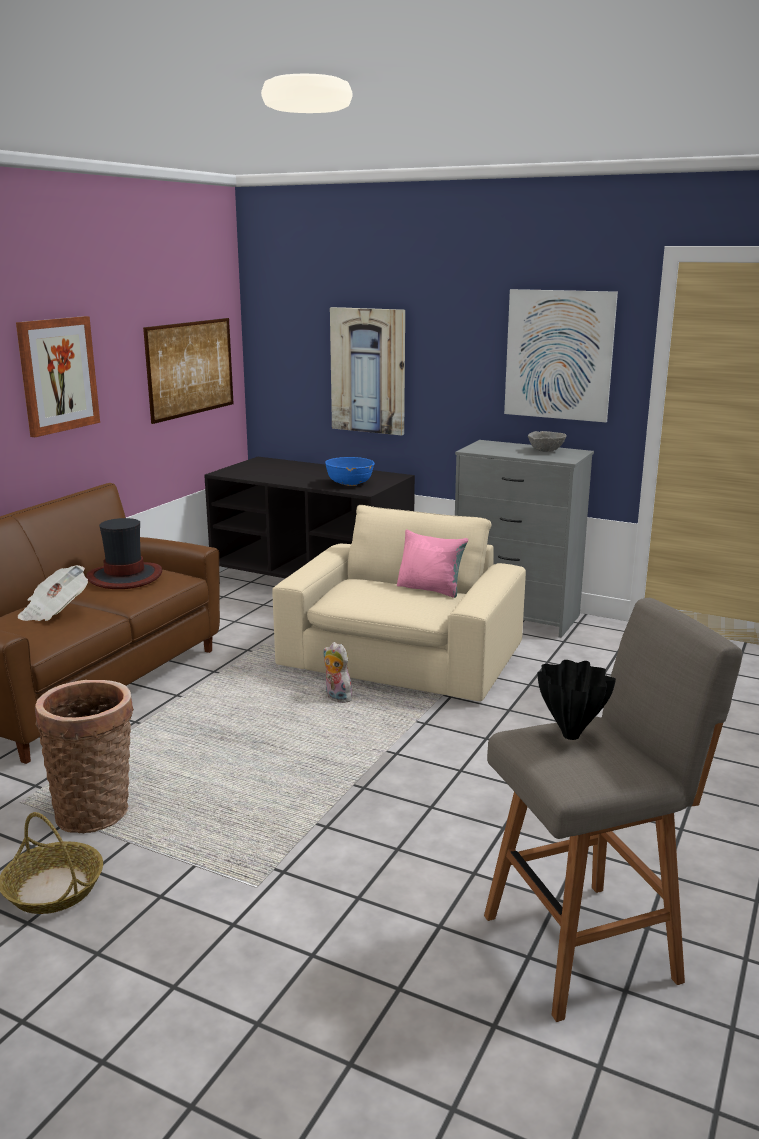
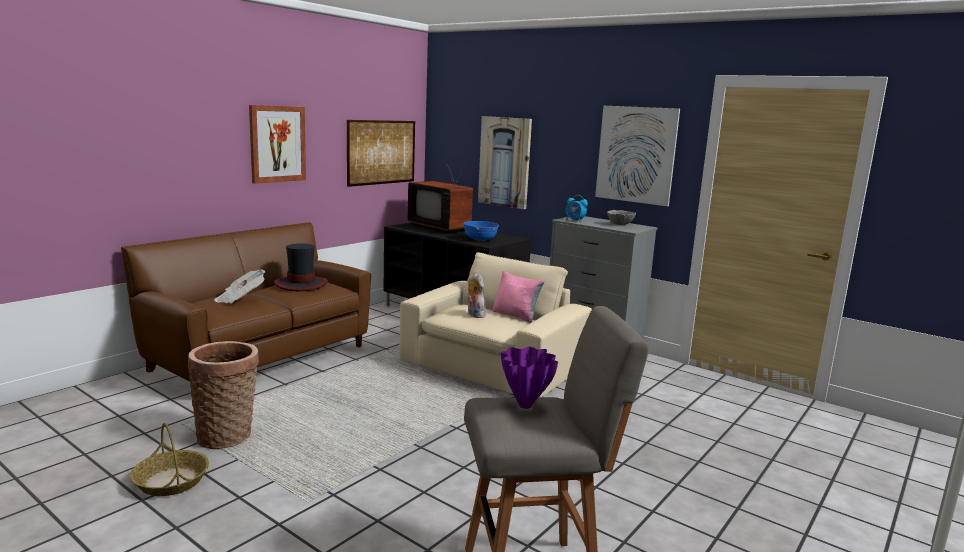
camera: 10 degrees right, 5 degrees down
(285, 469) = (442, 228): none -> television
(336, 697) = (432, 386): plush toy -> plush toy (474, 315)
(485, 450) = (575, 220): none -> alarm clock
(571, 735) = (526, 405): black vase -> purple vase

